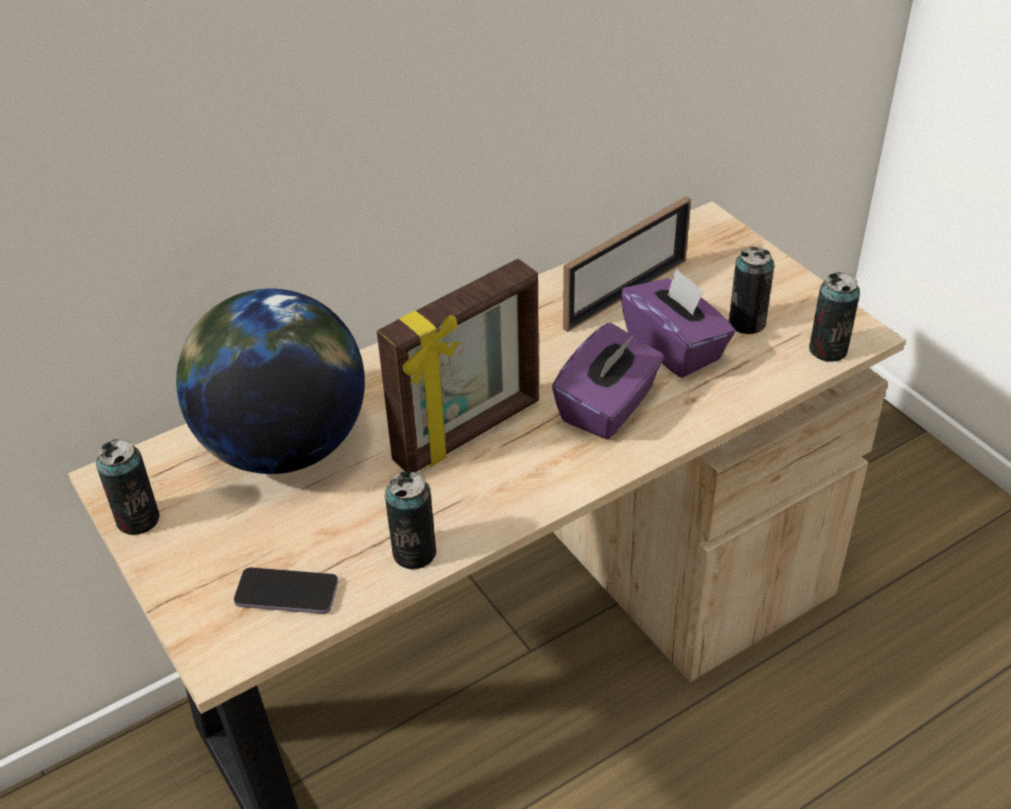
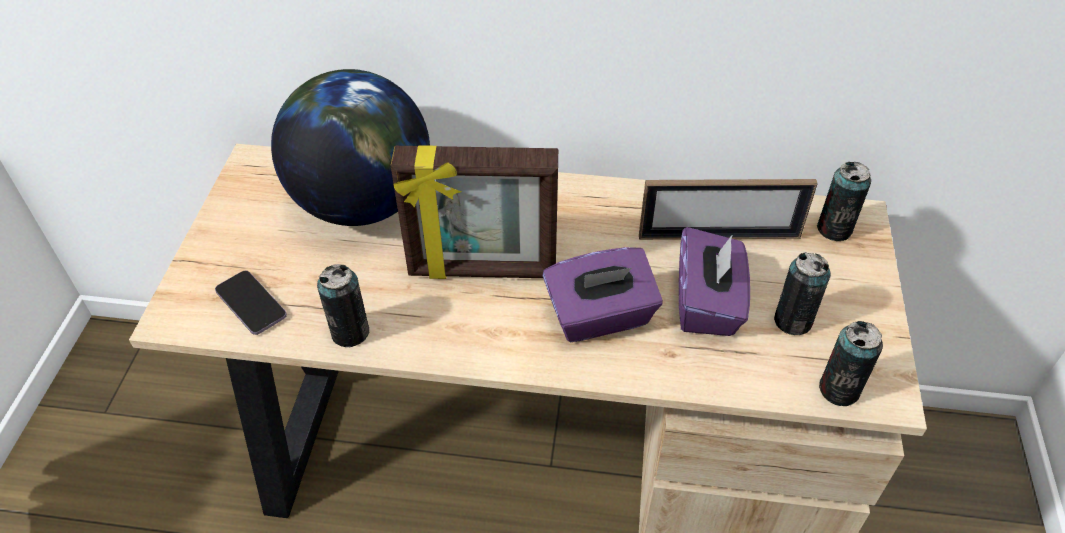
camera: 40 degrees right, 5 degrees up
(138, 519) = (234, 197): can -> can (834, 229)

